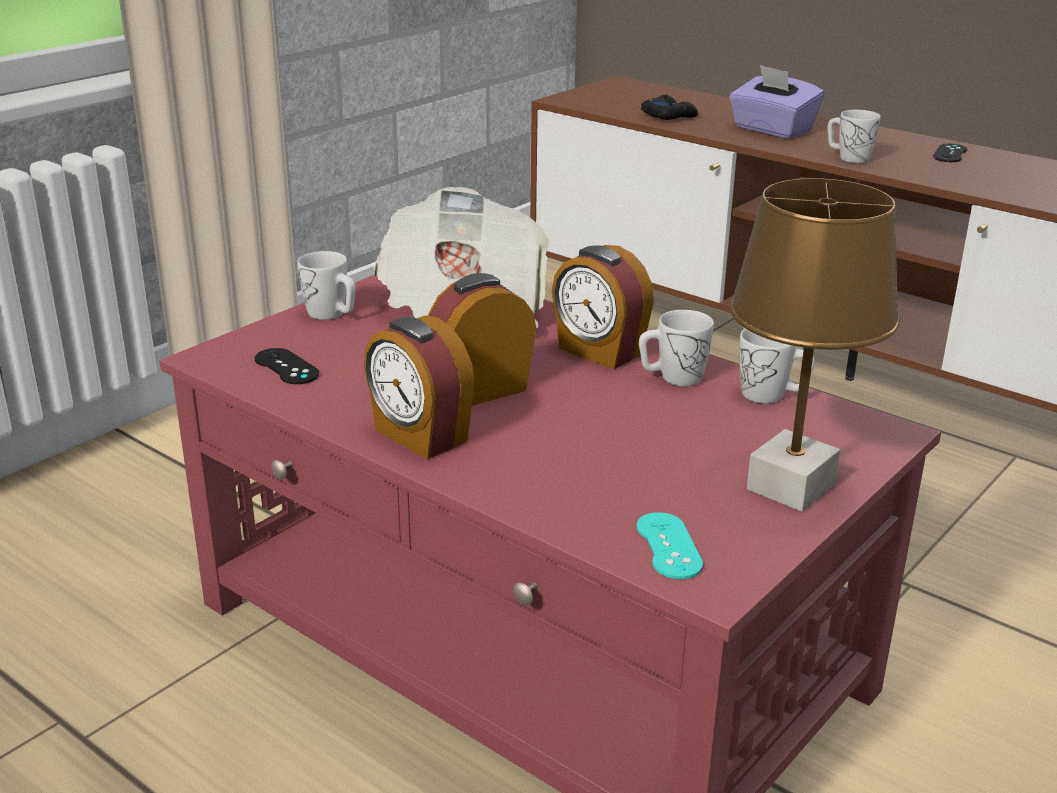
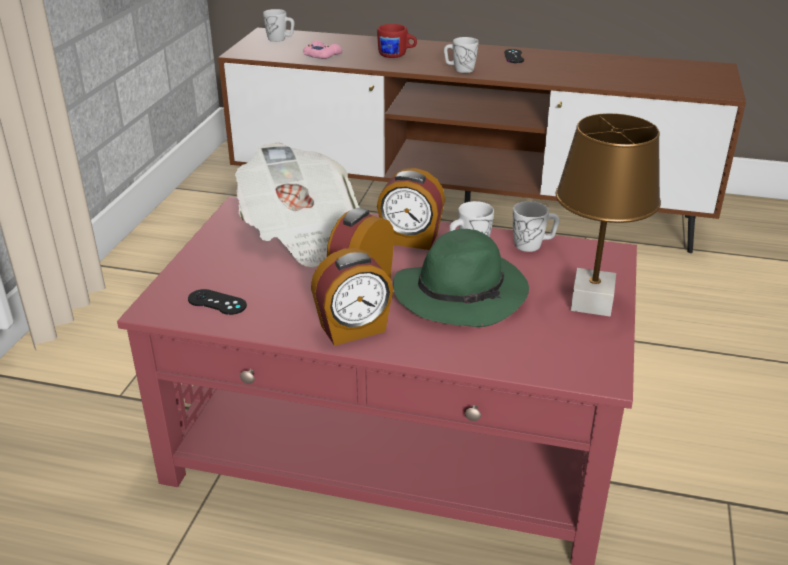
camera: 25 degrees left, 5 degrees up
(332, 315) = (211, 254): white mug -> white mug (280, 39)
(419, 436) = (353, 329): alarm clock -> alarm clock turned 45 degrees counterclockwise
(607, 430) = (462, 293): none -> green hat
(668, 116) = (322, 55): black game controller -> pink game controller
(668, 546) = (560, 360): turquoise game controller -> none
(772, 130) = (397, 56): purple tissue box -> red mug

